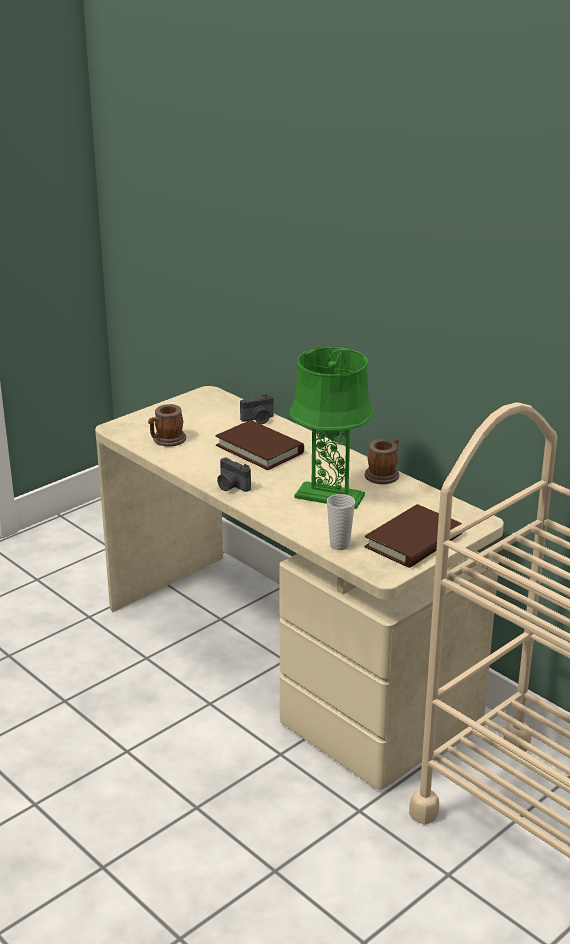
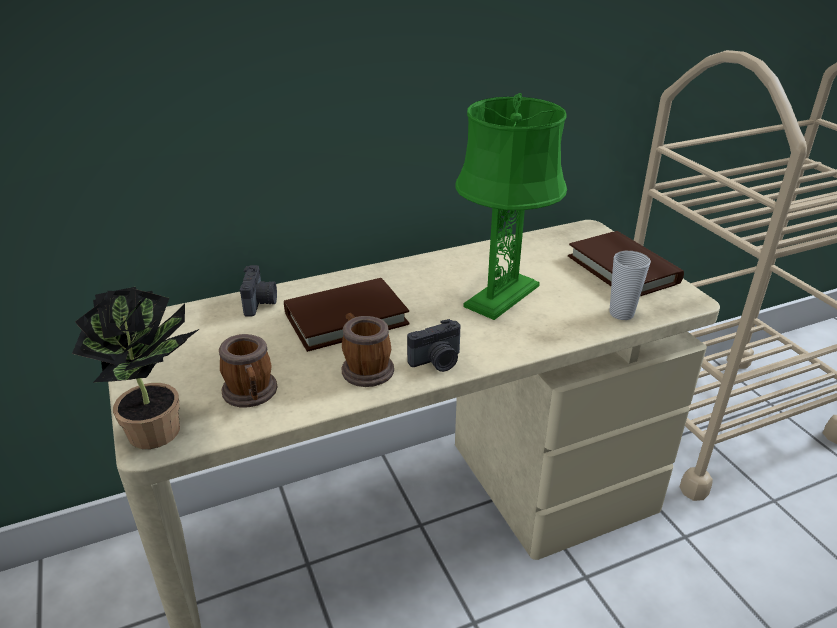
camera: 70 degrees left, 5 degrees up
(124, 427) = (162, 432): none -> potted plant
(384, 474) = (467, 254): mug -> mug (364, 367)

